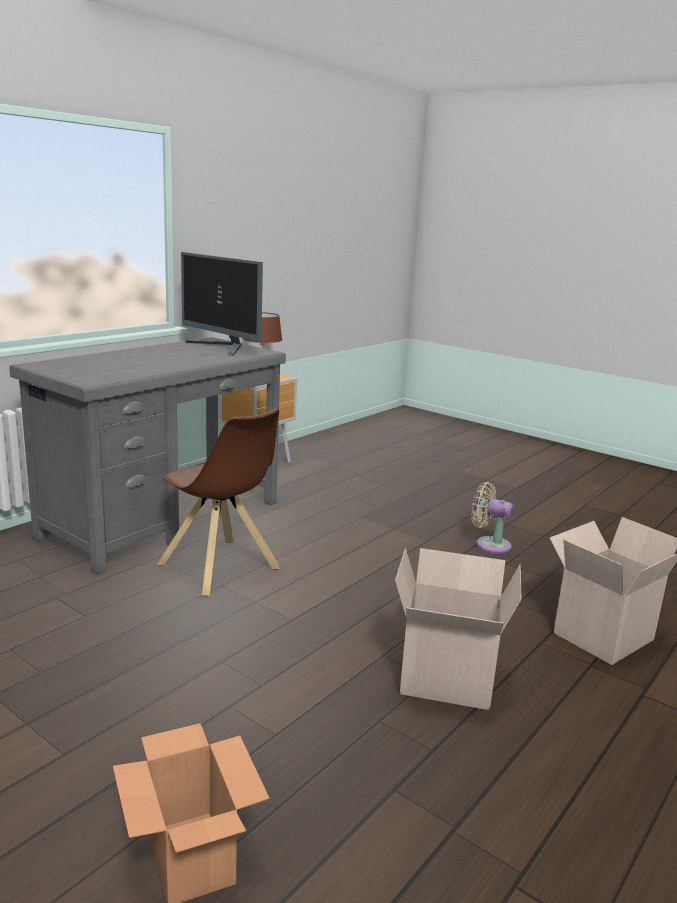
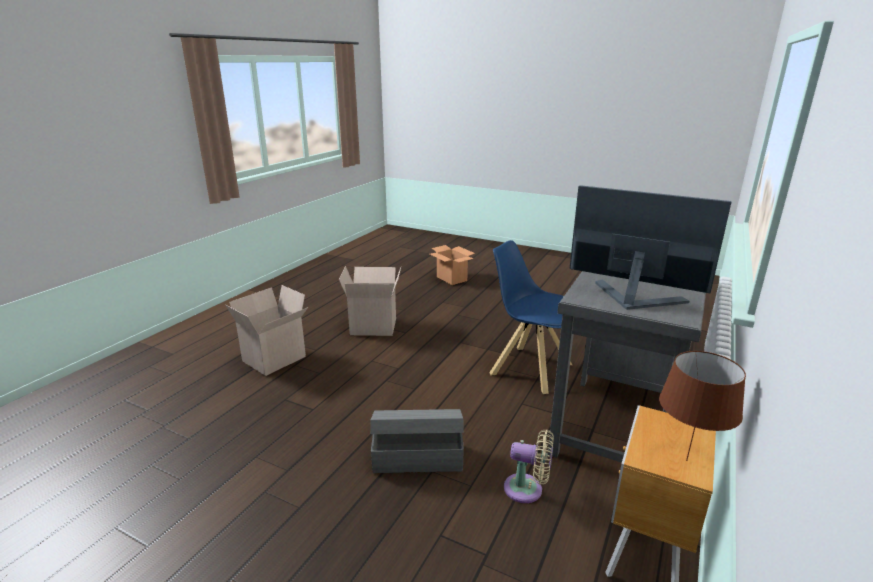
camera: 170 degrees right, 5 degrees up
(220, 567) = (529, 368): brown chair -> blue chair
(393, 516) = (417, 457): none -> grey storage box
(489, 544) = (320, 431): beige fan -> beige fan (527, 489)

